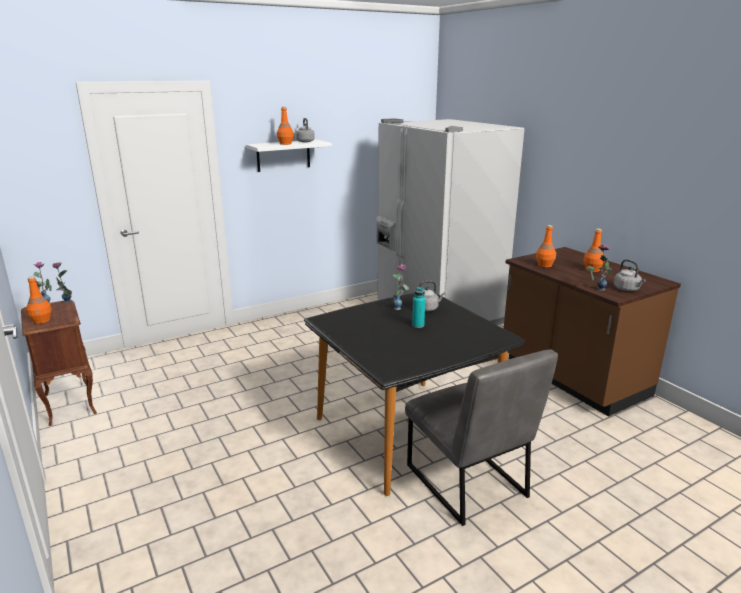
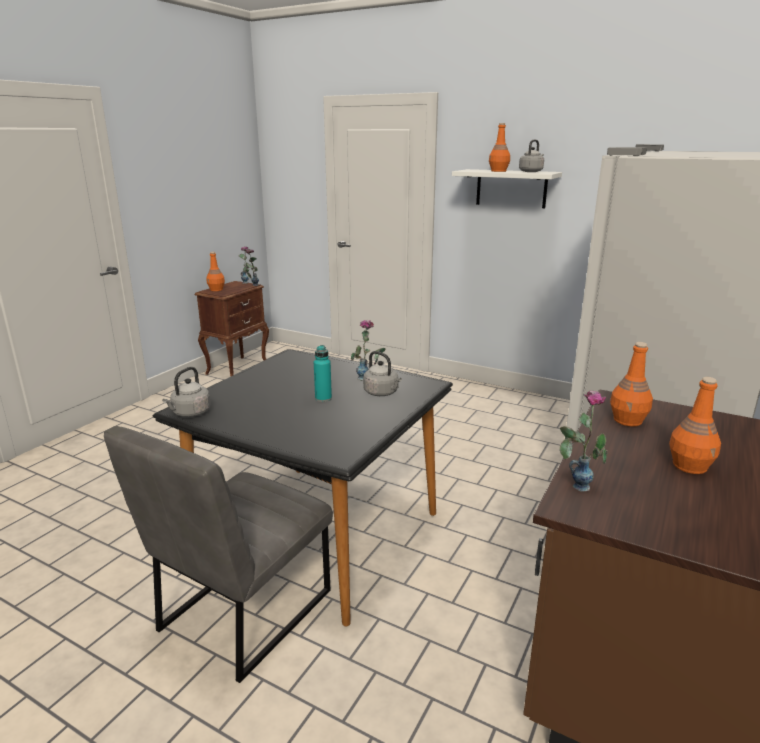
camera: 60 degrees right, 0 degrees up
(627, 289) = (630, 517): grey kettle -> grey kettle (190, 413)

